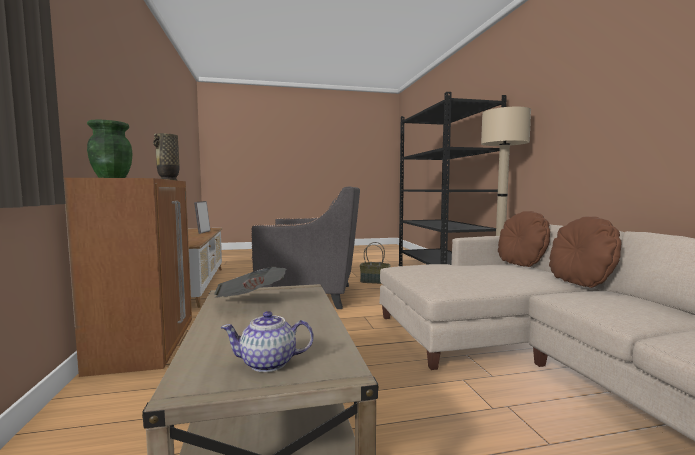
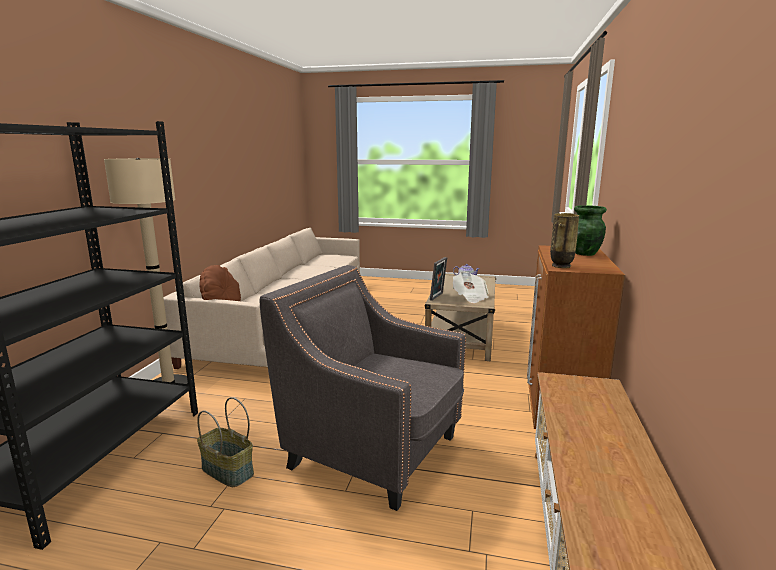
camera: 155 degrees left, 10 degrees up
(203, 232) = (599, 500): picture frame -> picture frame (438, 297)
(581, 284) = (259, 294): brown pillow -> none

